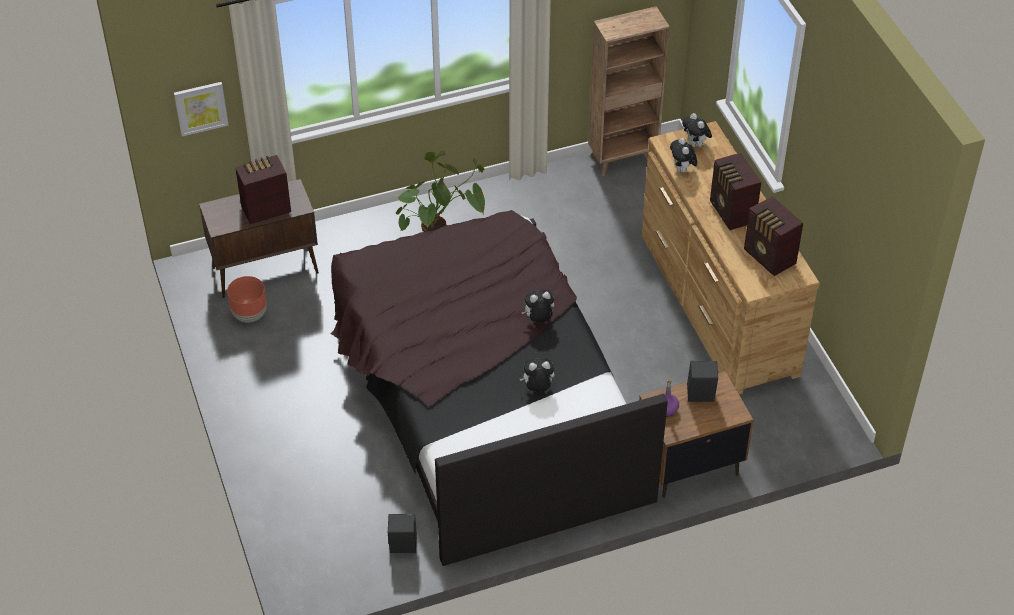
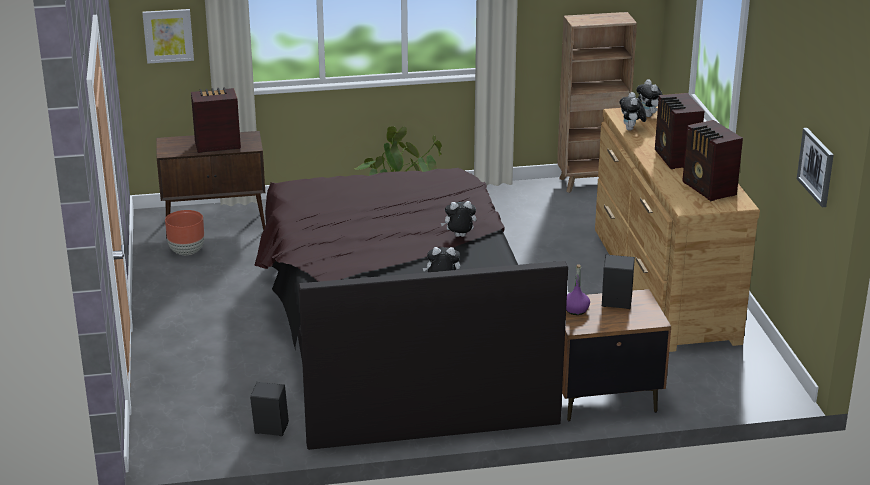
camera: 10 degrees right, 20 degrees down
(875, 264) = (816, 166): none -> picture

